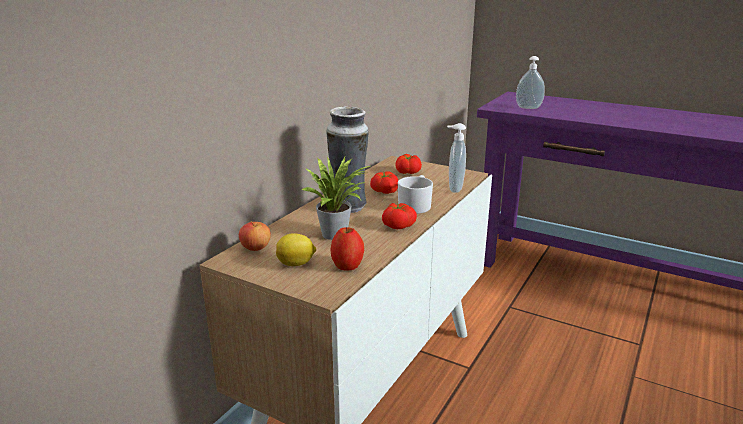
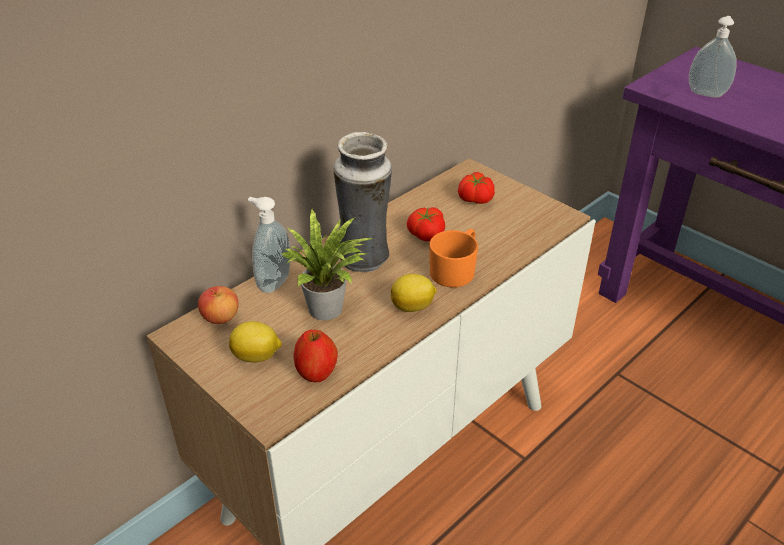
camera: 15 degrees right, 15 degrees up
(398, 225) = (413, 307): tomato -> lemon
(415, 205) = (455, 270): white mug -> orange mug
(453, 189) = (524, 243): soap dispenser -> soap dispenser (272, 282)

